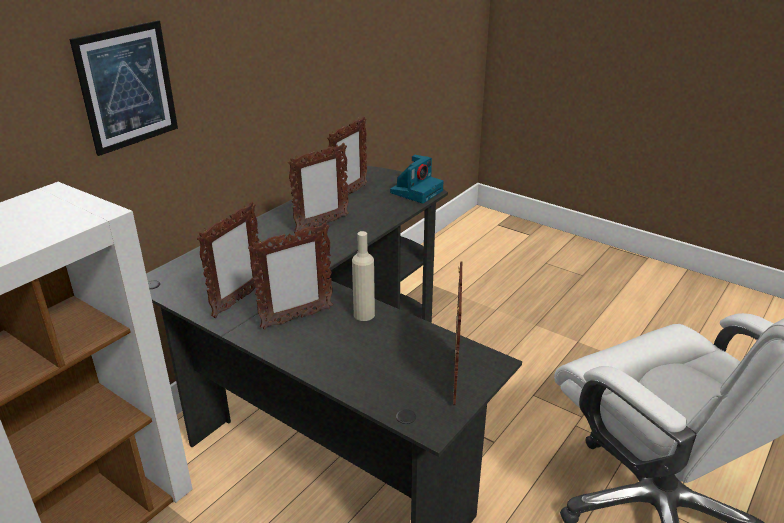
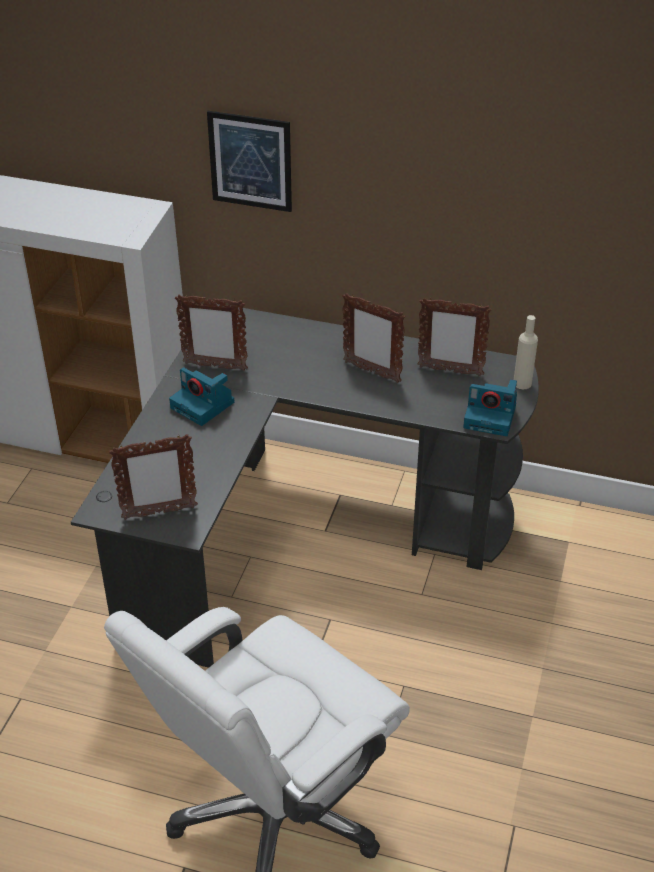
camera: 70 degrees right, 10 degrees up
(296, 318) = (204, 405): picture frame -> camera
(364, 314) = (226, 441): beige bottle -> beige bottle (522, 383)

